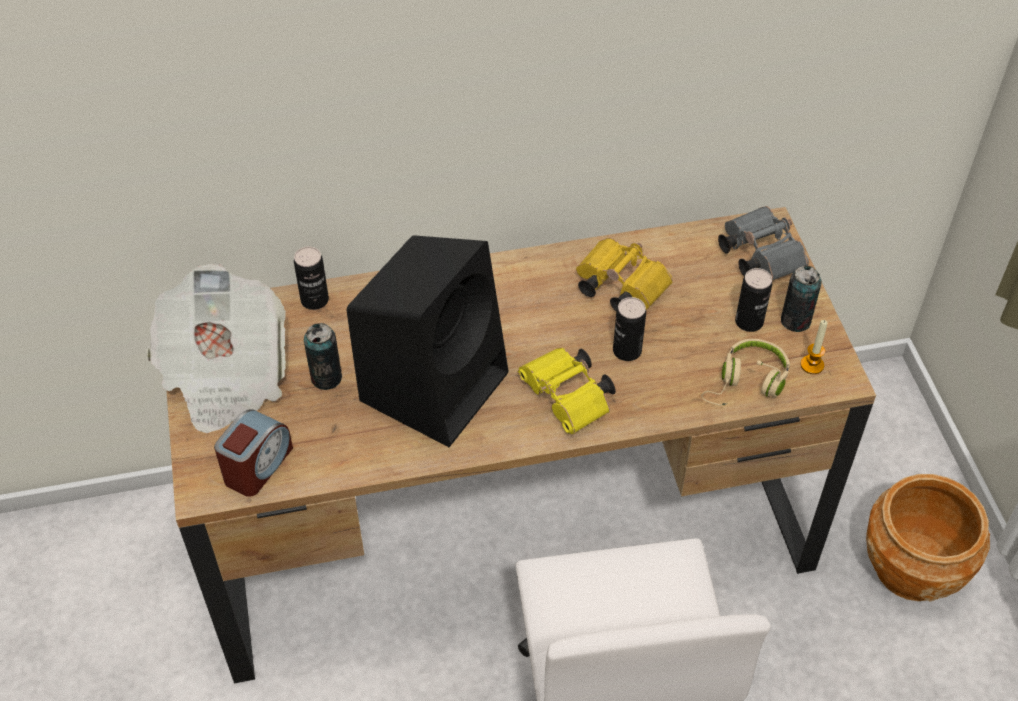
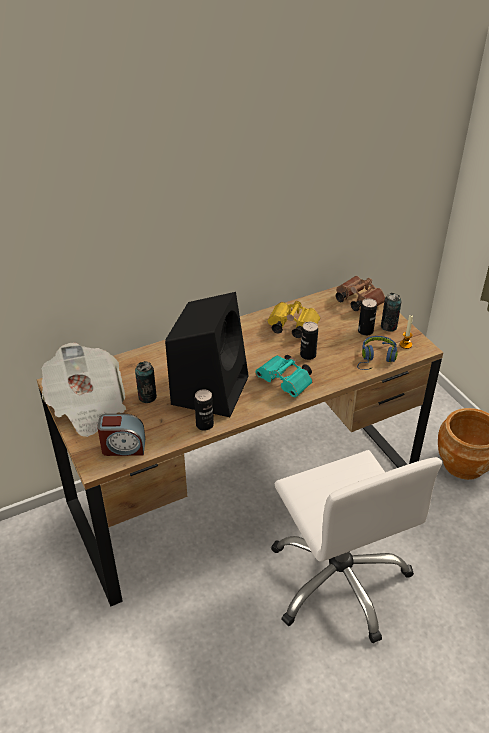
camera: 15 degrees left, 10 degrees down
(257, 466) = (123, 447): alarm clock -> alarm clock turned 75 degrees clockwise
(314, 300) = (126, 361): can -> can (204, 425)
(569, 400) = (286, 383): yellow binoculars -> turquoise binoculars
(747, 383) = (376, 358): beige headphones -> blue headphones
(757, 255) = (357, 301): grey binoculars -> brown binoculars

